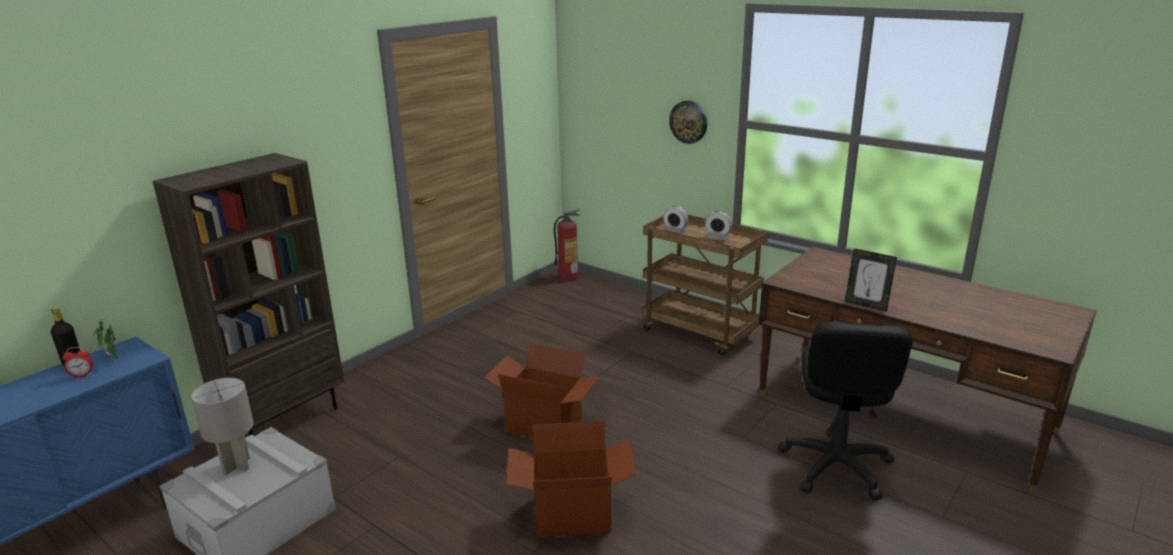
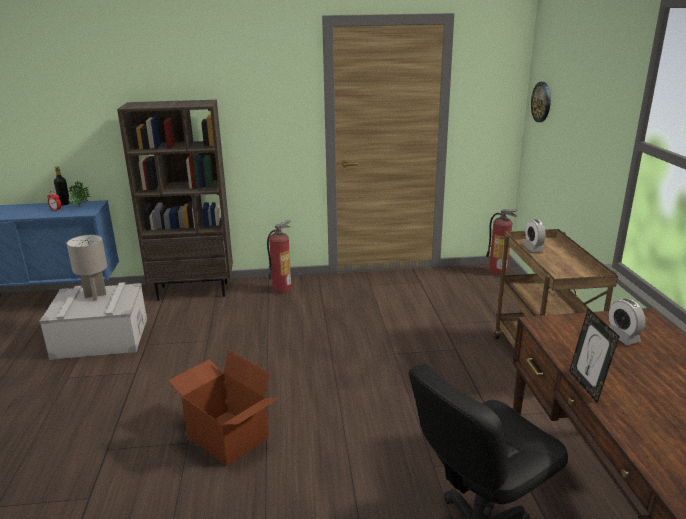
camera: 45 degrees right, 0 degrees up
(393, 374) = (282, 290): none -> fire extinguisher
(545, 423) = (311, 367): cardboard box -> none
(688, 122) = (599, 136): wall clock -> wall clock (541, 102)
(717, 238) = (564, 266): alarm clock -> alarm clock (622, 337)

